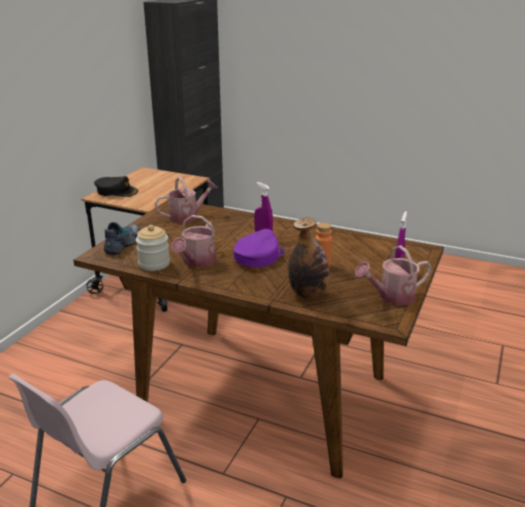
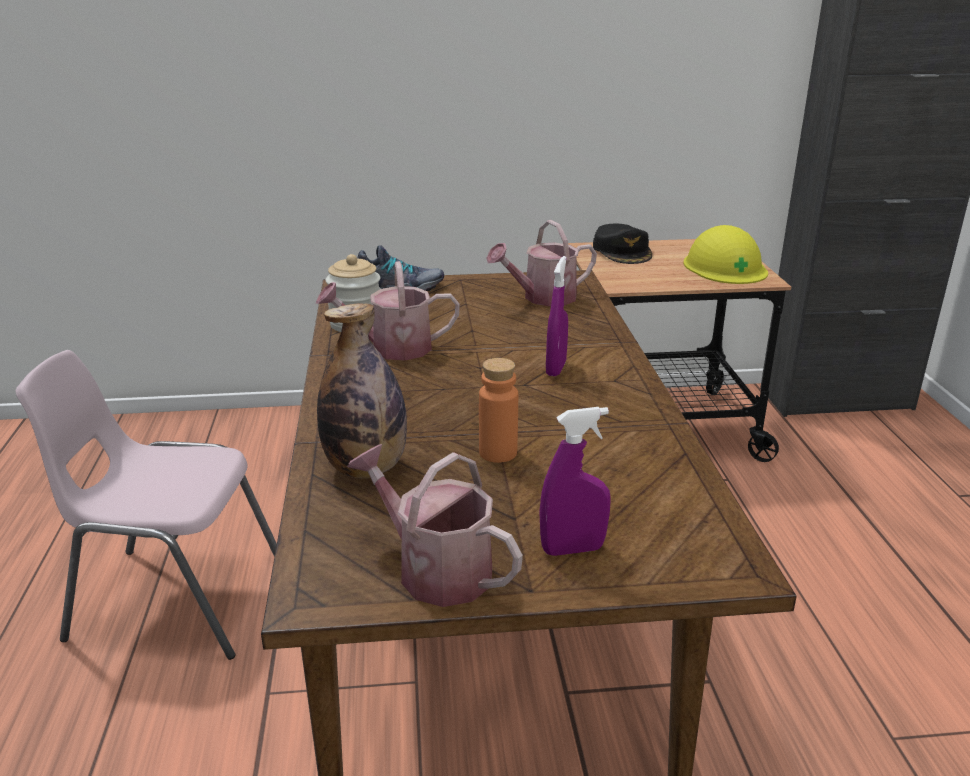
camera: 60 degrees right, 0 degrees up
(171, 180) = (725, 267): none -> yellow hard hat
(187, 216) = (543, 298): watering can -> watering can turned 120 degrees clockwise
(258, 255) = (469, 386): purple cap -> none

